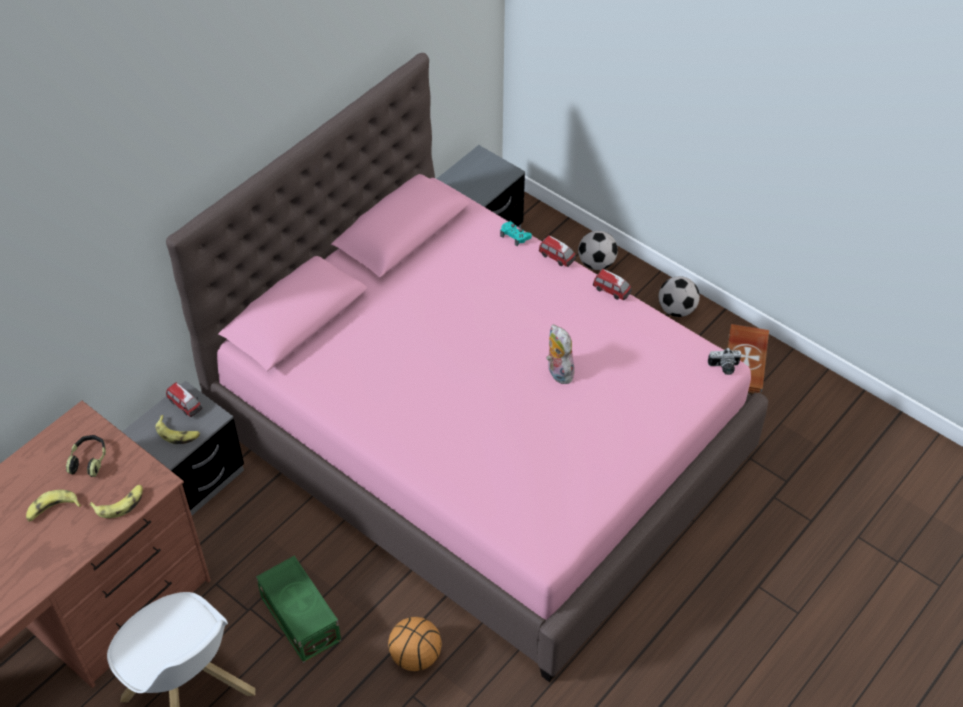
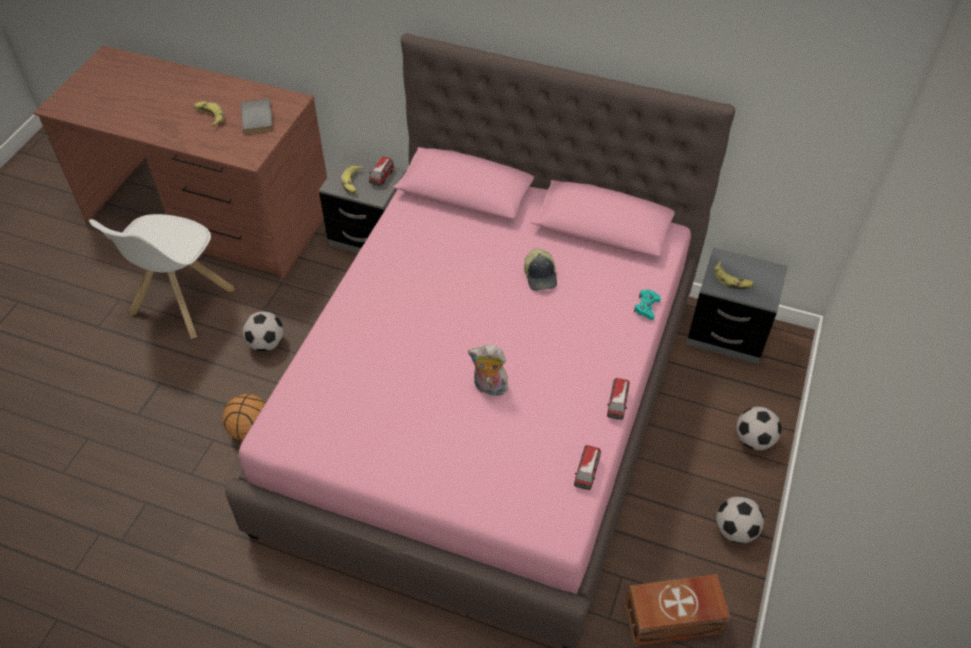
camera: 70 degrees right, 0 degrees up
(89, 460) = (258, 118): headphones -> grey book
(120, 503) = (224, 146): banana -> banana (732, 280)
(301, 617) = (266, 343): green storage box -> football
(442, 295) = (541, 276): none -> cap
(557, 257) = (637, 348): toy car -> toy car (587, 473)
(557, 372) = (489, 388): plush toy -> plush toy turned 120 degrees counterclockwise
(724, 368) = (560, 534): camera -> none

